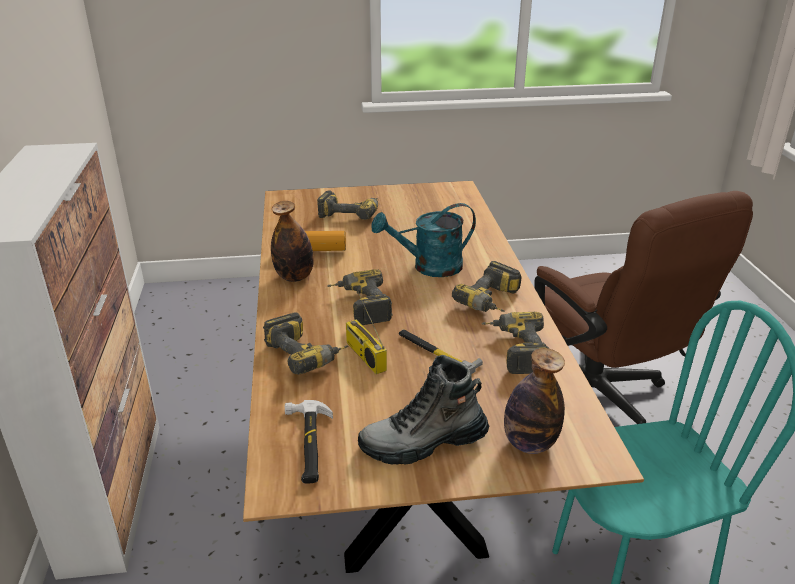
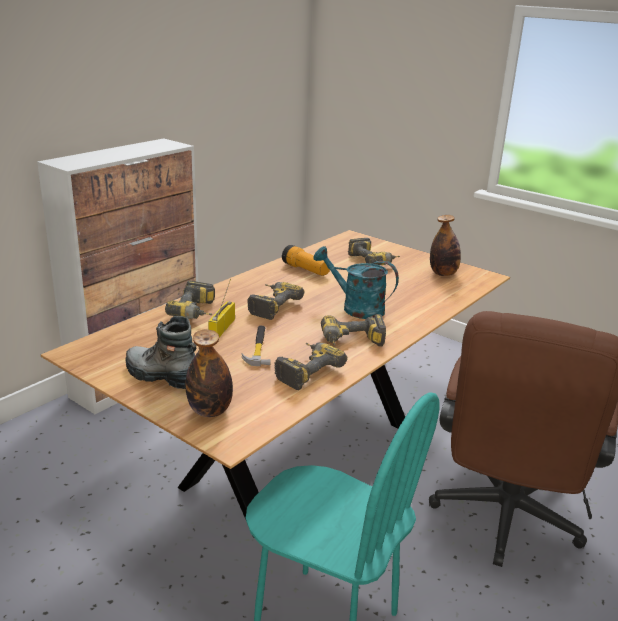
camera: 45 degrees right, 5 degrees down
(294, 277) = (269, 277): bottle -> bottle (443, 274)
(308, 444) = (118, 345): hammer -> none

